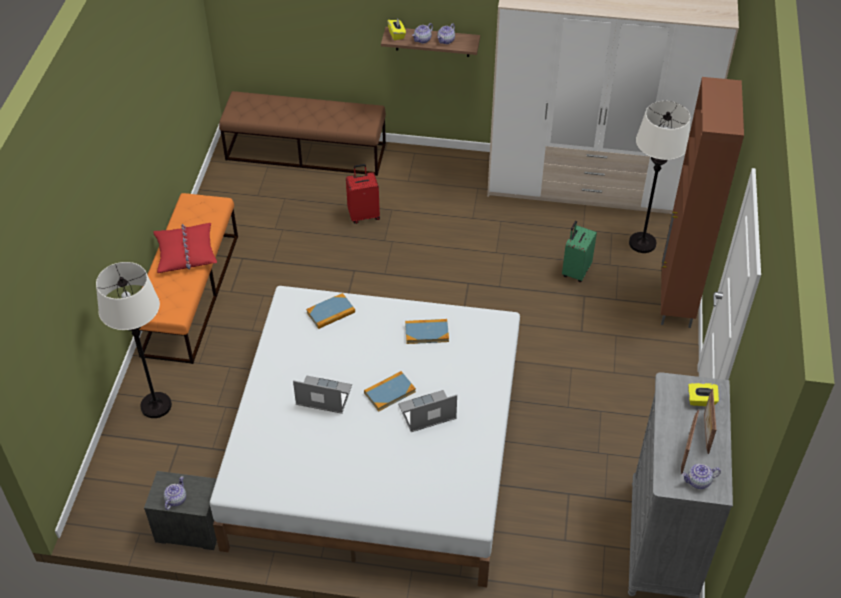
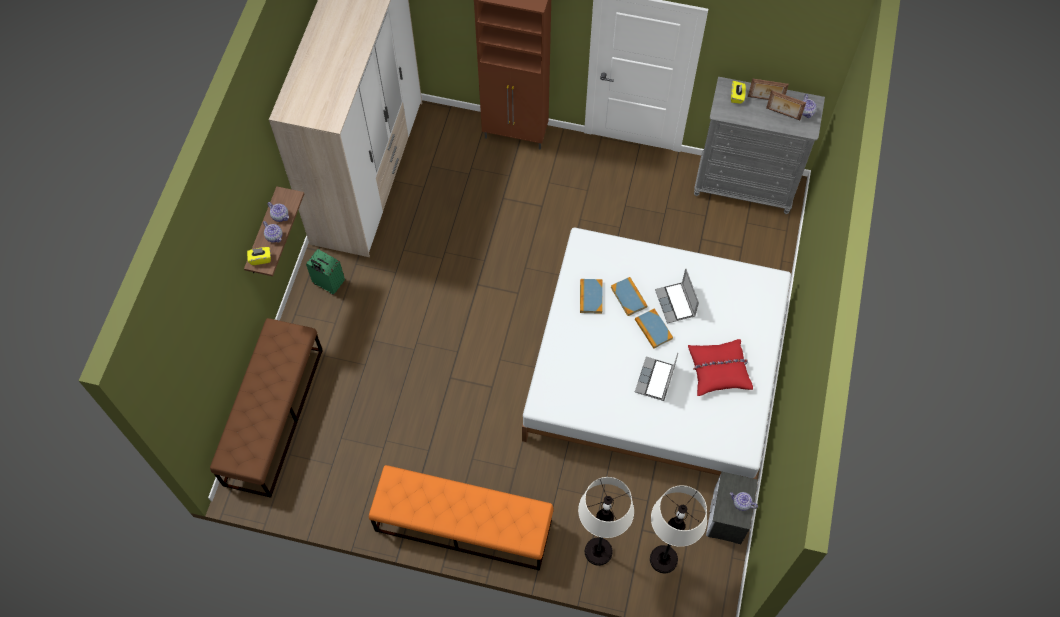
camera: 85 degrees left, 15 degrees up
(186, 253) = (458, 506): red pillow -> red pillow (719, 370)
(331, 312) = (562, 371): book -> book (628, 297)
(364, 215) = (377, 365): red suitcase -> none
(575, 271) = (473, 200): green suitcase -> green suitcase (328, 284)
(642, 243) = (447, 145): white floor lamp -> white floor lamp (663, 559)

